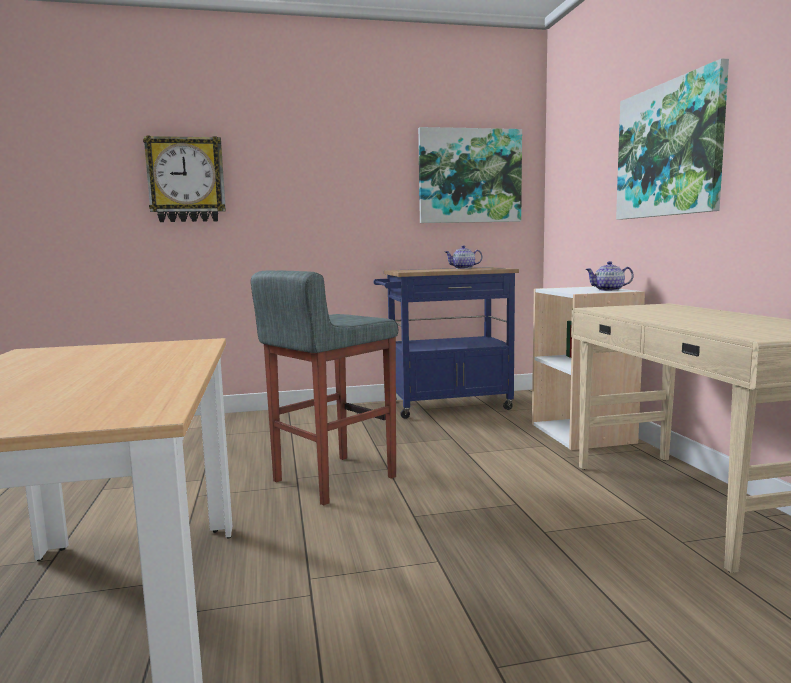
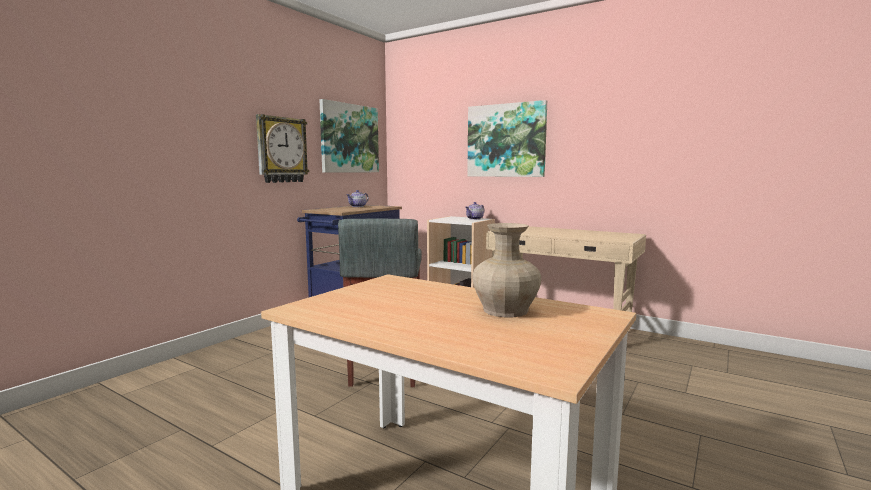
camera: 45 degrees left, 0 degrees up
(106, 384) = (505, 310): none -> beige vase
(186, 180) = (133, 125): wall clock -> wall clock (281, 150)

